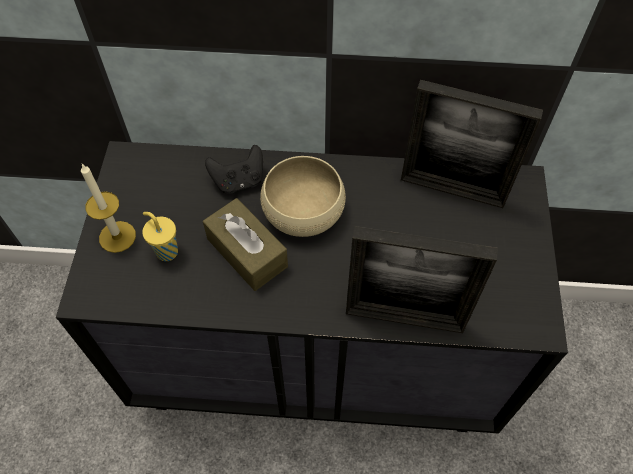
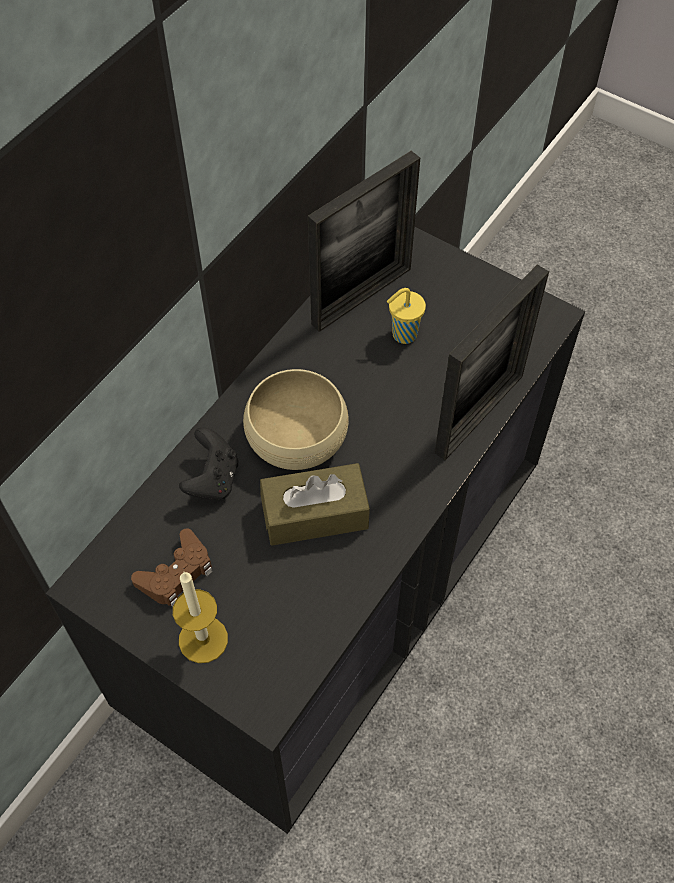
camera: 60 degrees left, 0 degrees up
(157, 198) = (176, 573): none -> brown game controller
(166, 251) = (259, 595): yellow cup -> yellow cup (402, 335)

